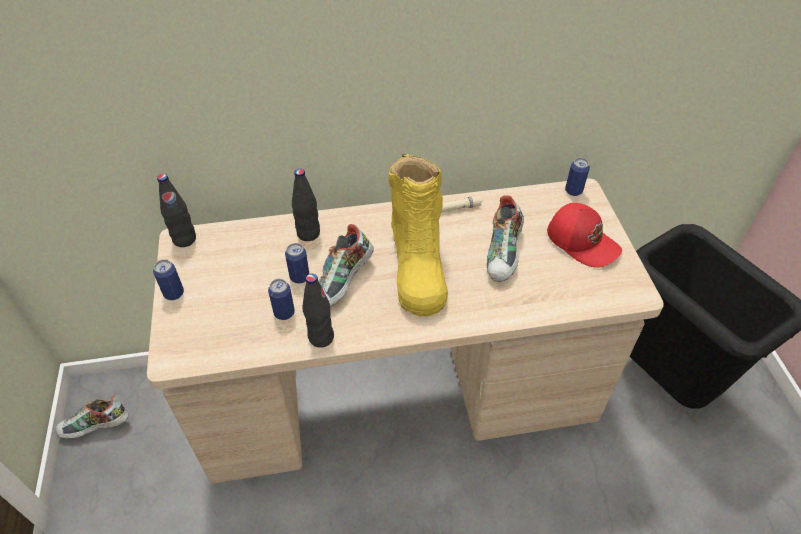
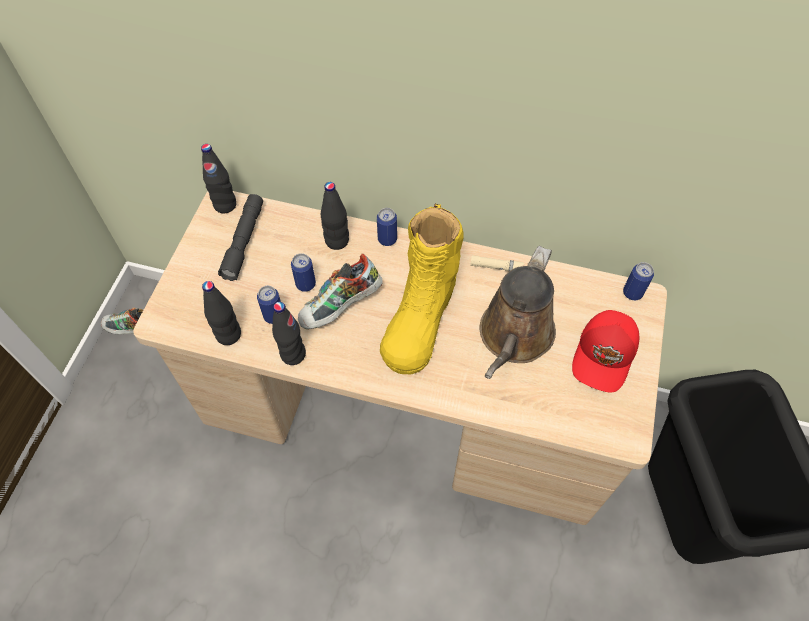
camera: 25 degrees right, 10 degrees up
(174, 293) = (190, 258): can -> can (387, 239)
(220, 263) = (244, 241): none -> grey flashlight
(249, 344) = (229, 335): none -> black bottle
(504, 254) = (514, 337): shoe -> brown watering can
(582, 241) = (605, 355): red cap -> red cap turned 45 degrees clockwise

